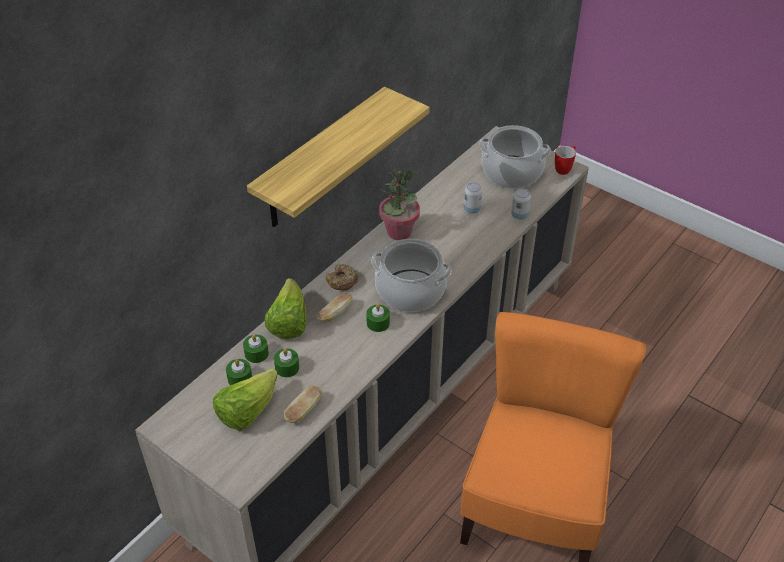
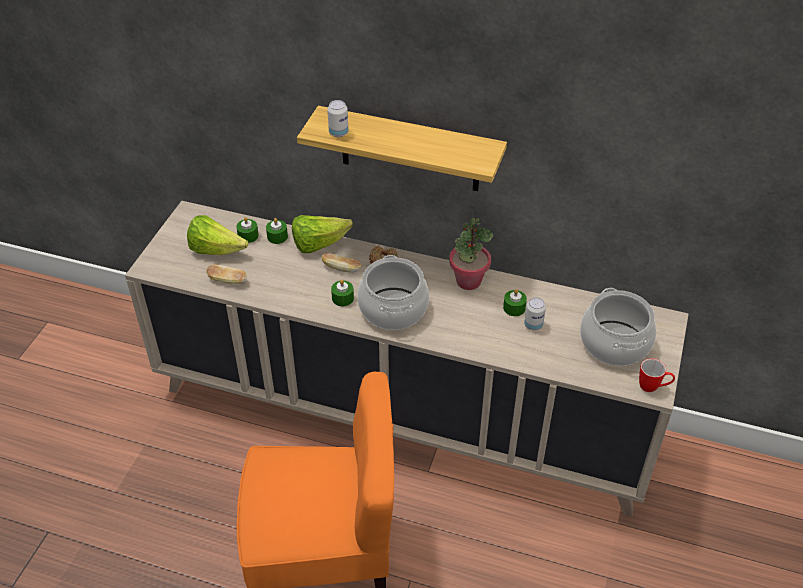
camera: 70 degrees right, 0 degrees up
(287, 368) = (269, 258): green candle -> green candle (514, 308)
(519, 215) = (547, 364): can -> can (338, 133)

